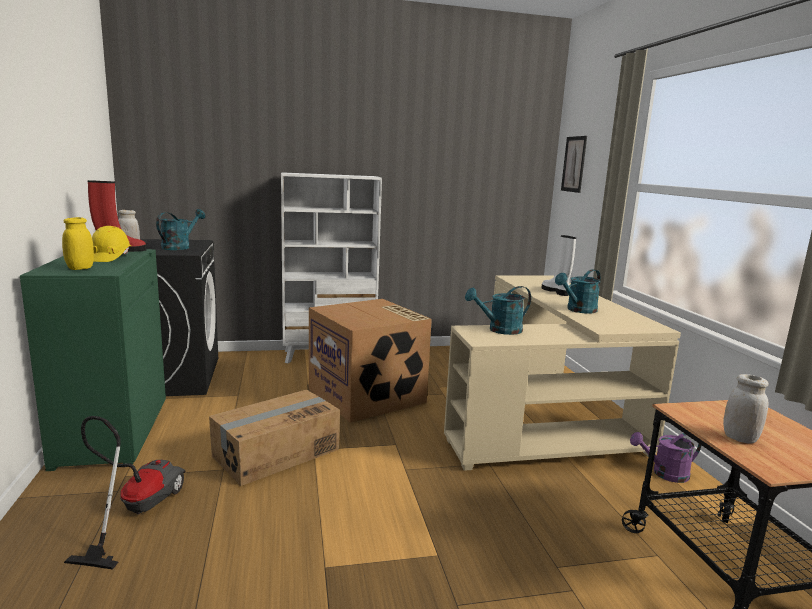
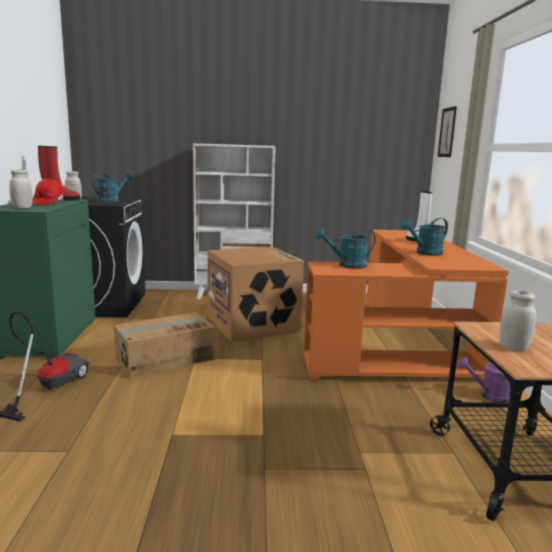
camera: 10 degrees right, 0 degrees up
(80, 268) = (22, 208): yellow jar -> white jar
(110, 258) = (49, 203): yellow hard hat -> red hard hat
(547, 414) = (402, 346): beige desk -> orange desk

